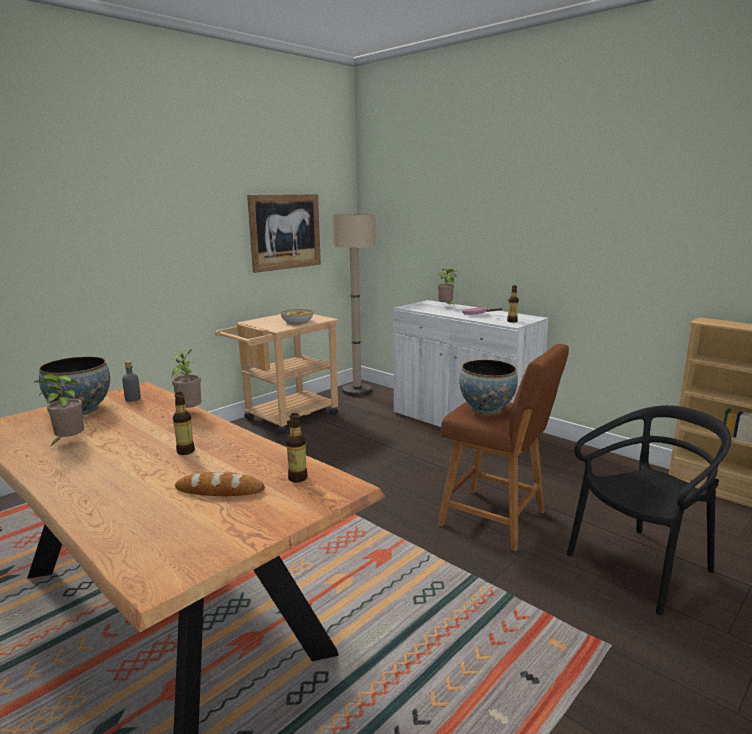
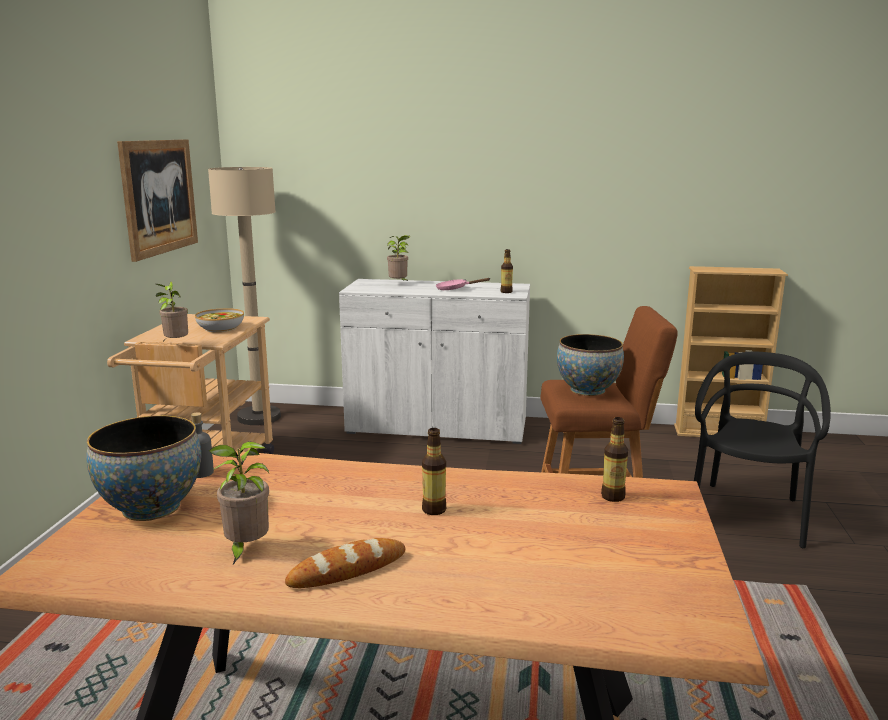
camera: 35 degrees left, 0 degrees up
(189, 412) = (328, 467): potted plant -> potted plant (175, 344)
(220, 490) = (568, 534): bread -> bread (347, 569)

